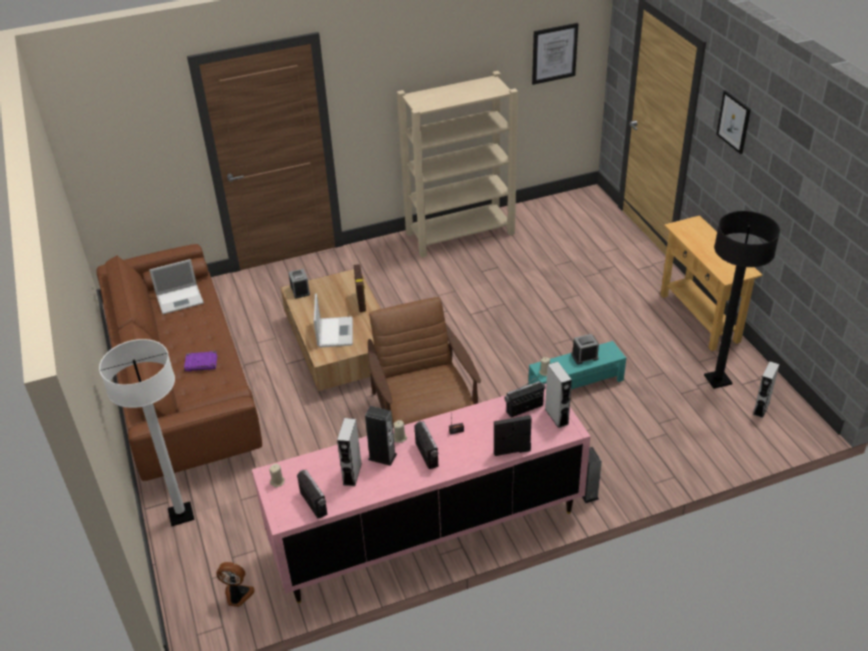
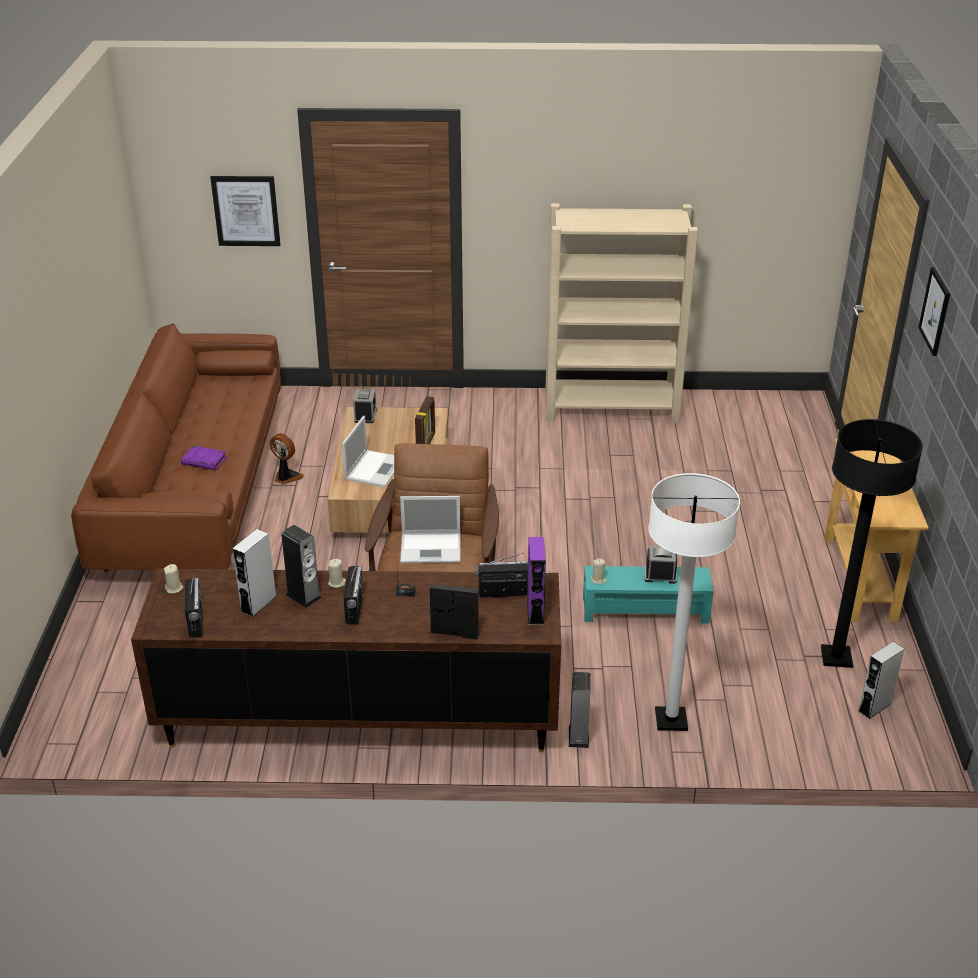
camera: 20 degrees right, 5 degrees down
(181, 299) = (227, 391): laptop -> laptop (432, 548)
(181, 515) = (108, 618): white floor lamp -> white floor lamp (671, 720)
(237, 596) = (112, 718): fan -> fan (286, 477)
(427, 531) = (360, 718): pink cabinet -> brown cabinet
(554, 53) = (775, 198): picture -> picture (246, 211)
(556, 416) = (535, 612): grey speaker -> purple speaker

